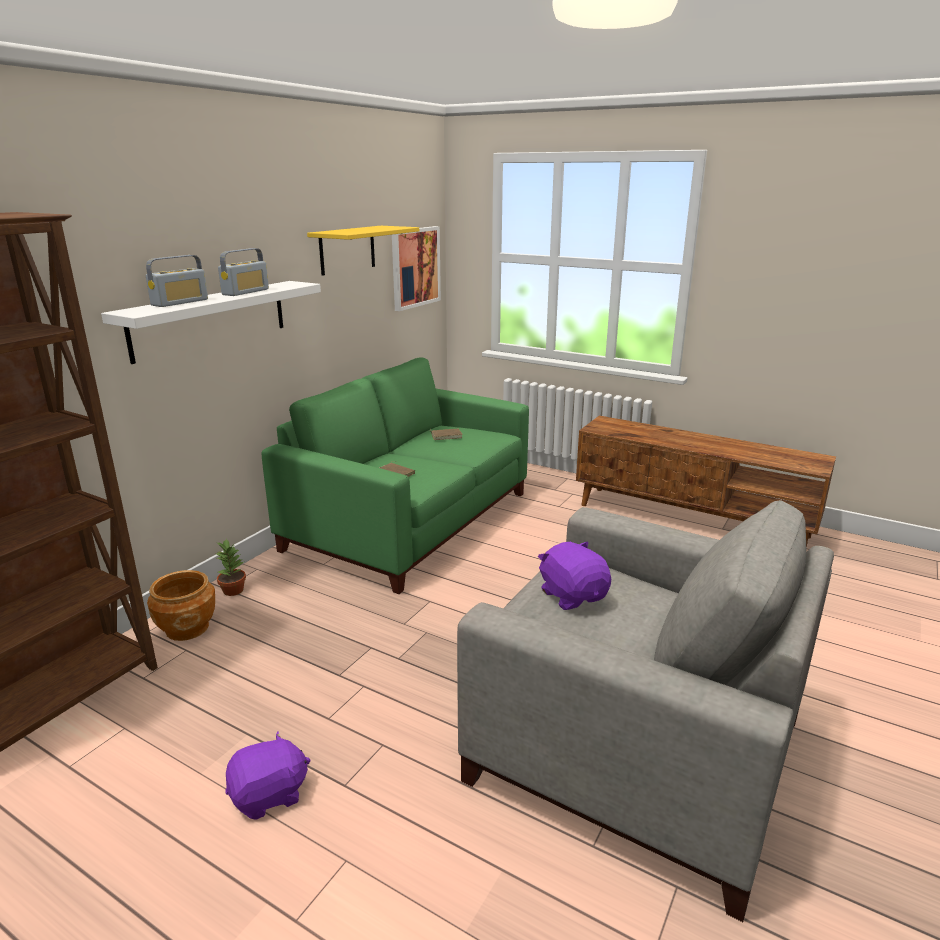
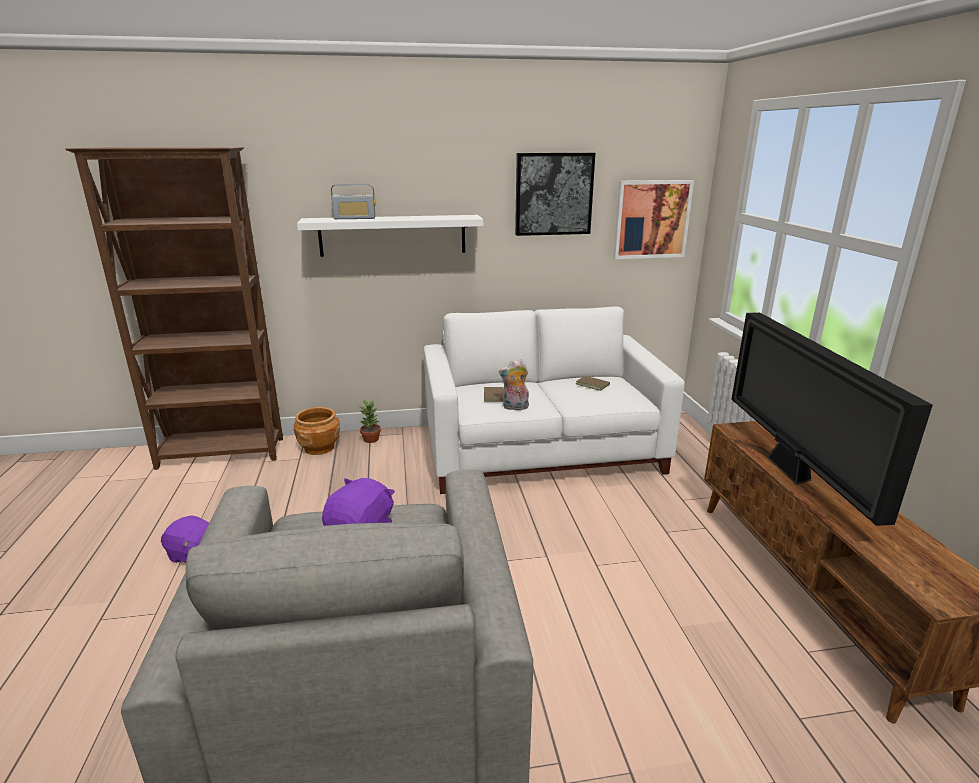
camera: 50 degrees right, 0 degrees up
(246, 292) = (414, 217): radio -> none
(347, 250) = (553, 194): yellow shelf -> picture
(412, 520) = (542, 450): green sofa -> white sofa
(432, 474) = (515, 407): none -> plush toy
(666, 440) = (790, 472): none -> television

